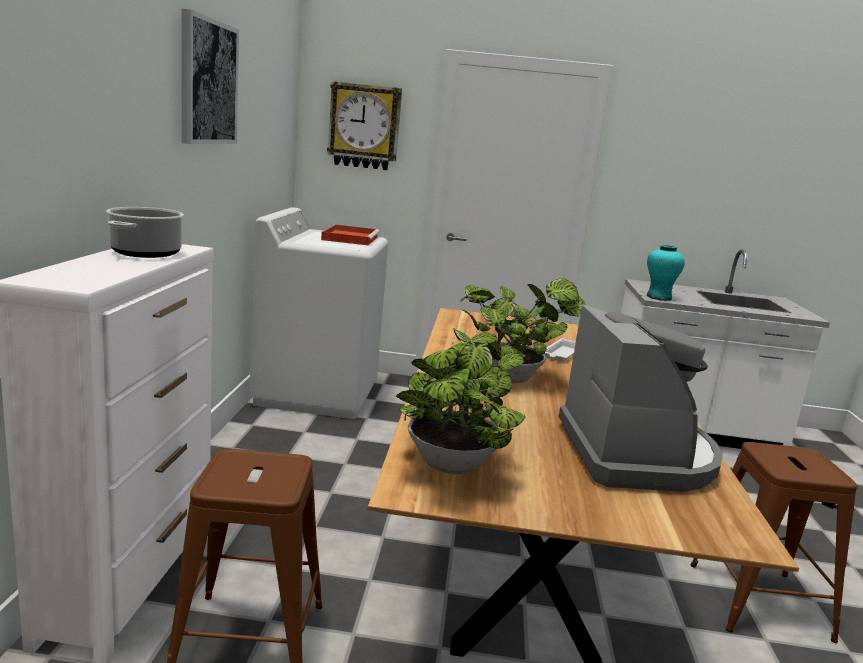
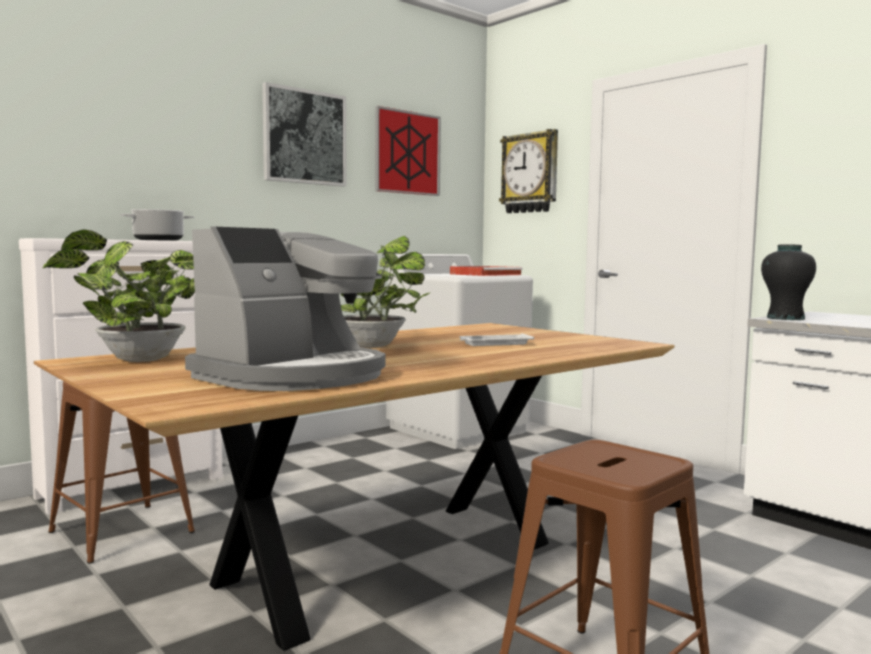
camera: 45 degrees right, 10 degrees down
(264, 96) = (407, 153): none -> picture
(659, 297) = (785, 318): turquoise vase -> black vase

